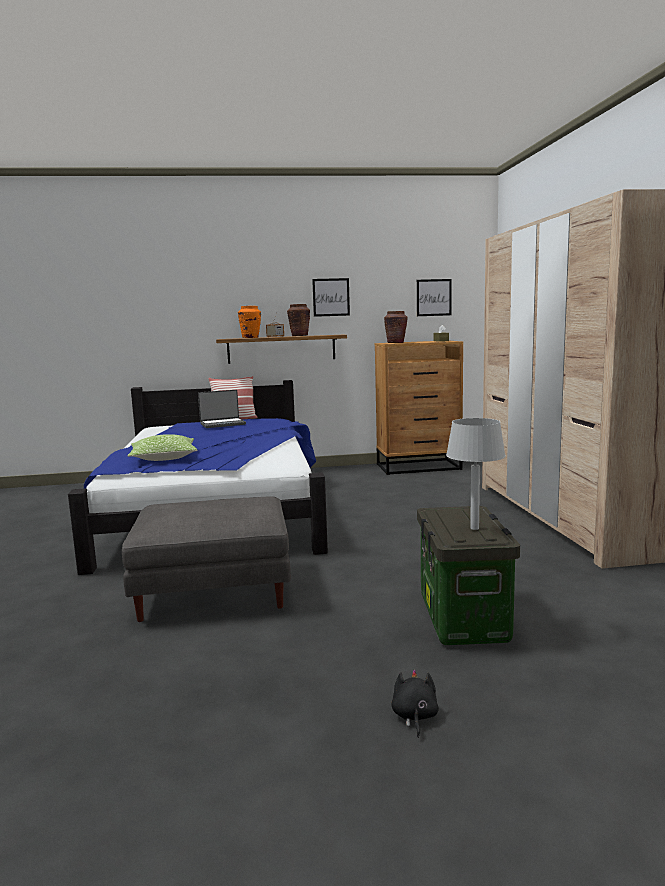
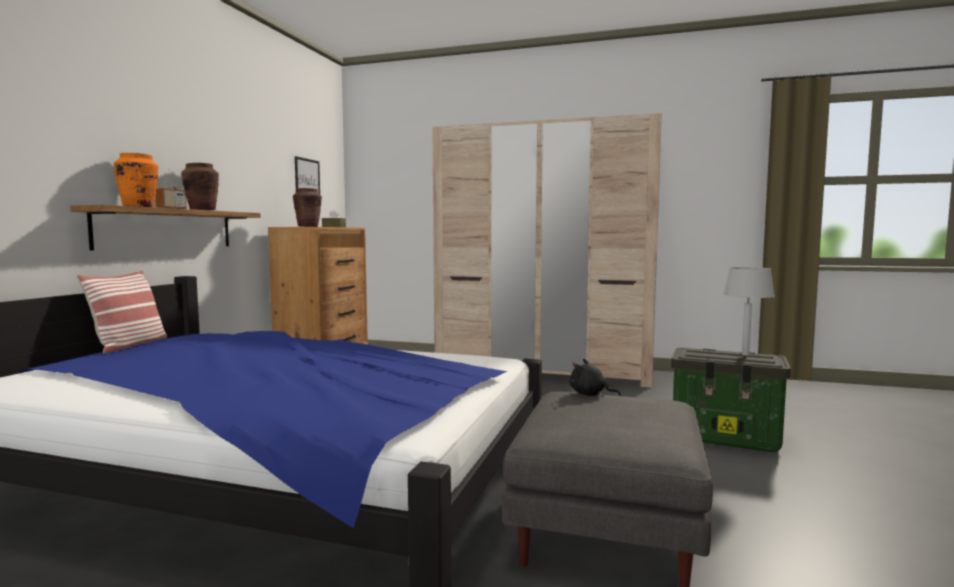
camera: 65 degrees left, 5 degrees down
(164, 458) = (359, 390): pillow -> none
(222, 424) = (168, 349): laptop -> none
(331, 297) = (222, 161): picture -> none
(414, 716) = (893, 484): black plush toy -> black plush toy (590, 394)

